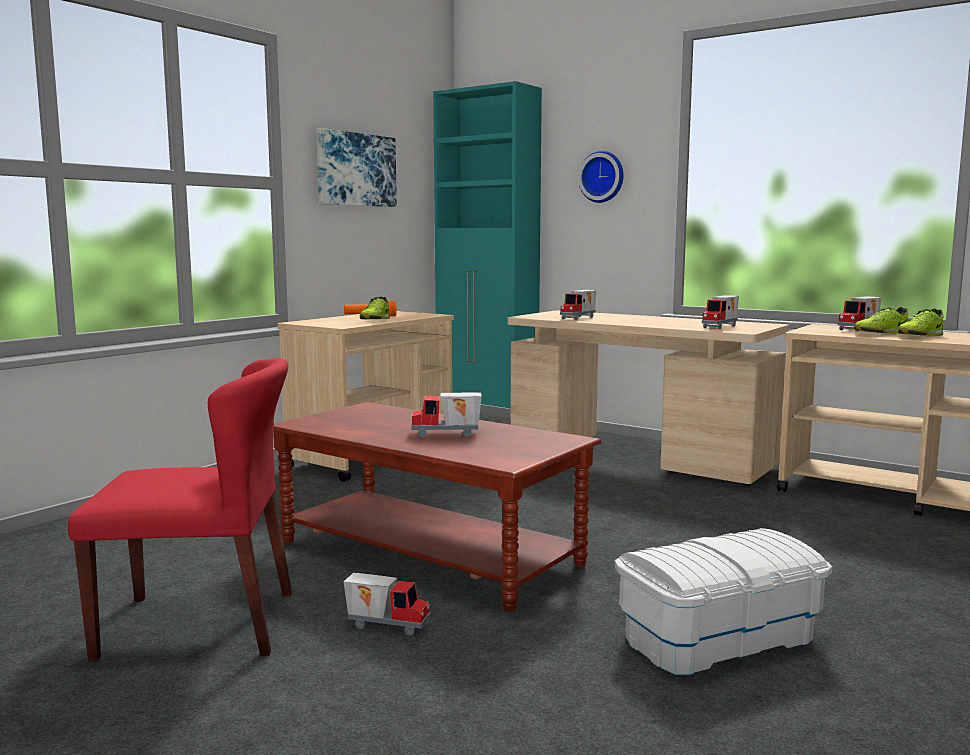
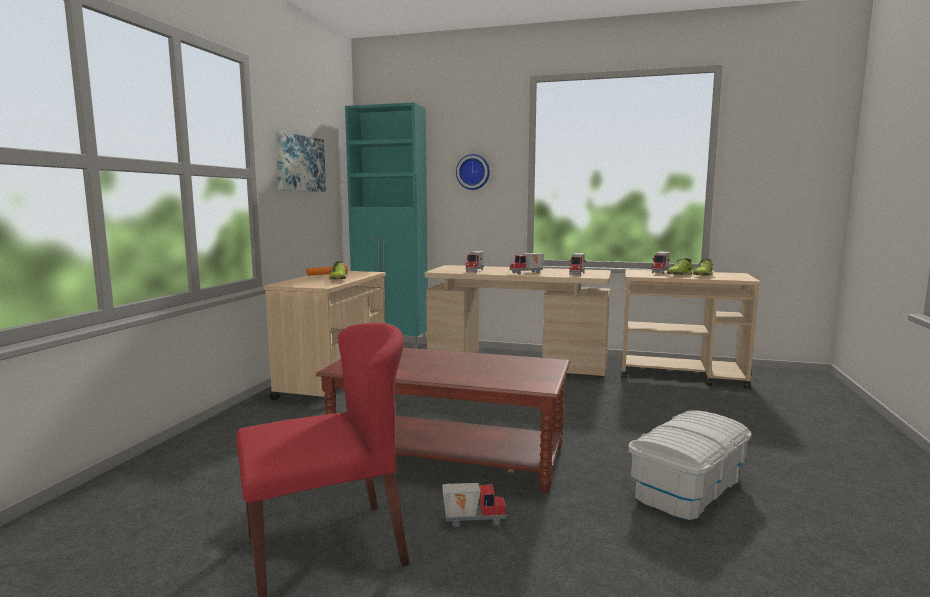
camera: 20 degrees left, 0 degrees up
(446, 434) = (465, 367): toy truck -> toy truck (527, 273)

